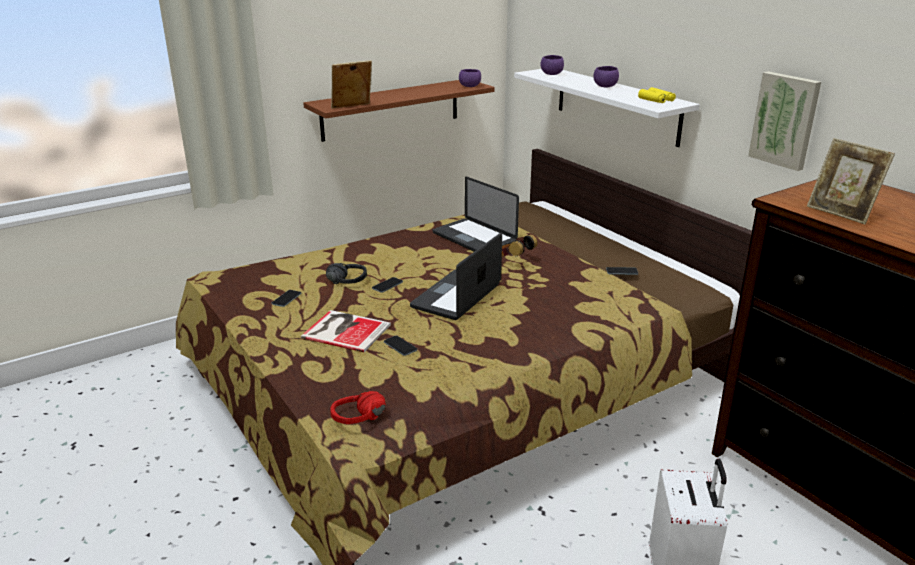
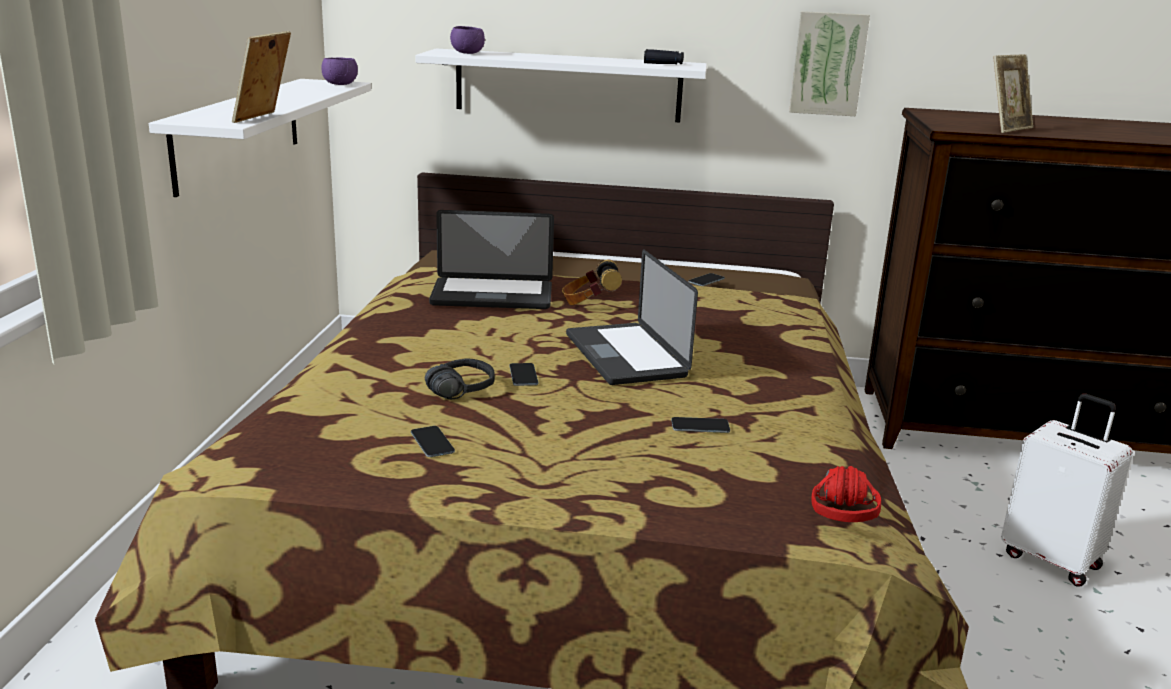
camera: 50 degrees left, 5 degrees down
(345, 330) = (602, 439): book -> none
(391, 109) = (238, 132): brown shelf -> white shelf
(605, 86) = (570, 58): purple bowl -> none
(656, 100) = (663, 63): yellow binoculars -> black binoculars
(841, 213) = (1006, 129): picture frame -> picture frame turned 45 degrees counterclockwise

